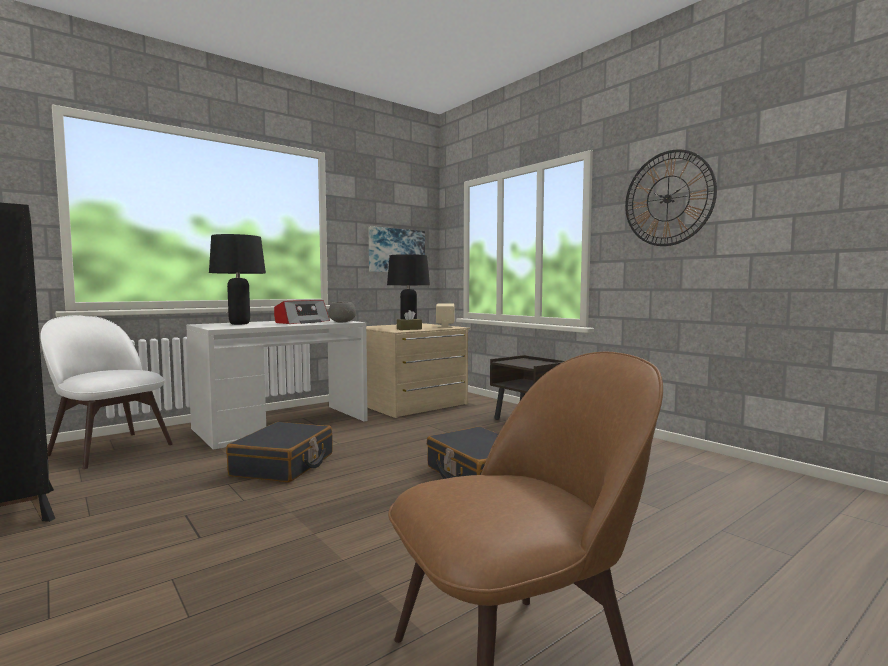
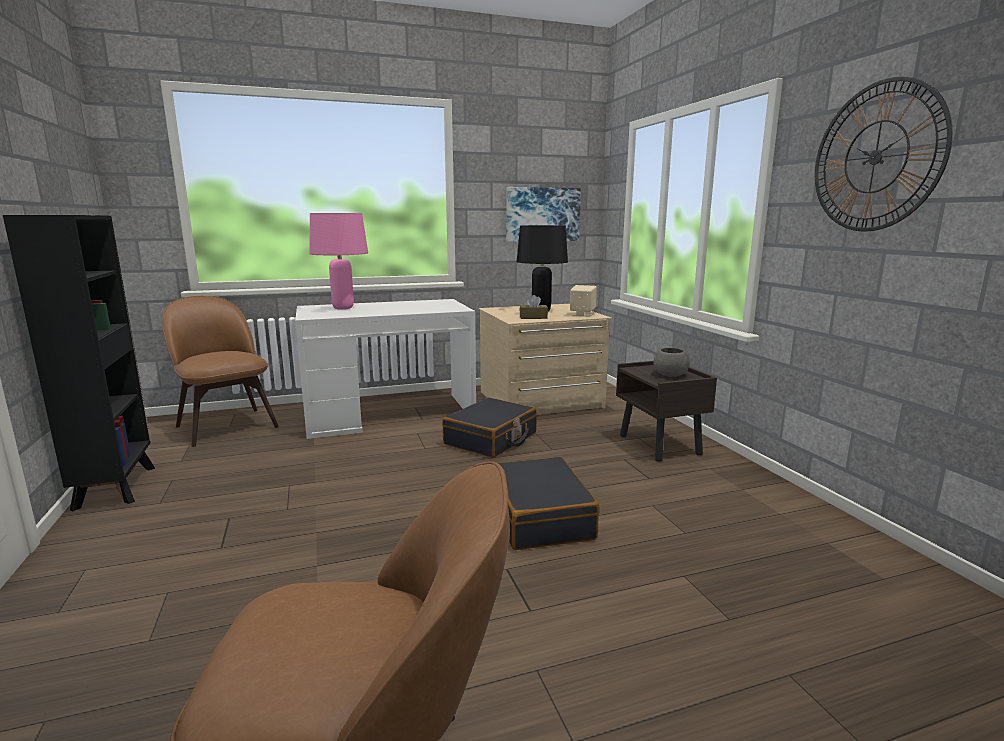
camera: 20 degrees right, 10 degrees up
(108, 449) = (226, 425): white chair -> brown chair
(239, 324) = (343, 308): black table lamp -> pink table lamp
(284, 465) = (353, 469): black suitcase -> black suitcase (491, 439)
(301, 322) = (407, 307): radio -> none
(341, 322) = (449, 309): grey bowl -> grey bowl (669, 375)

